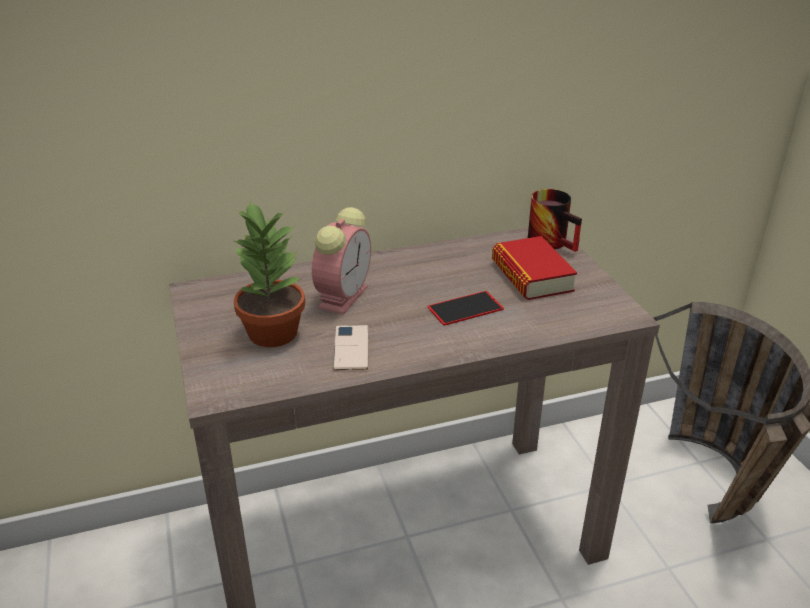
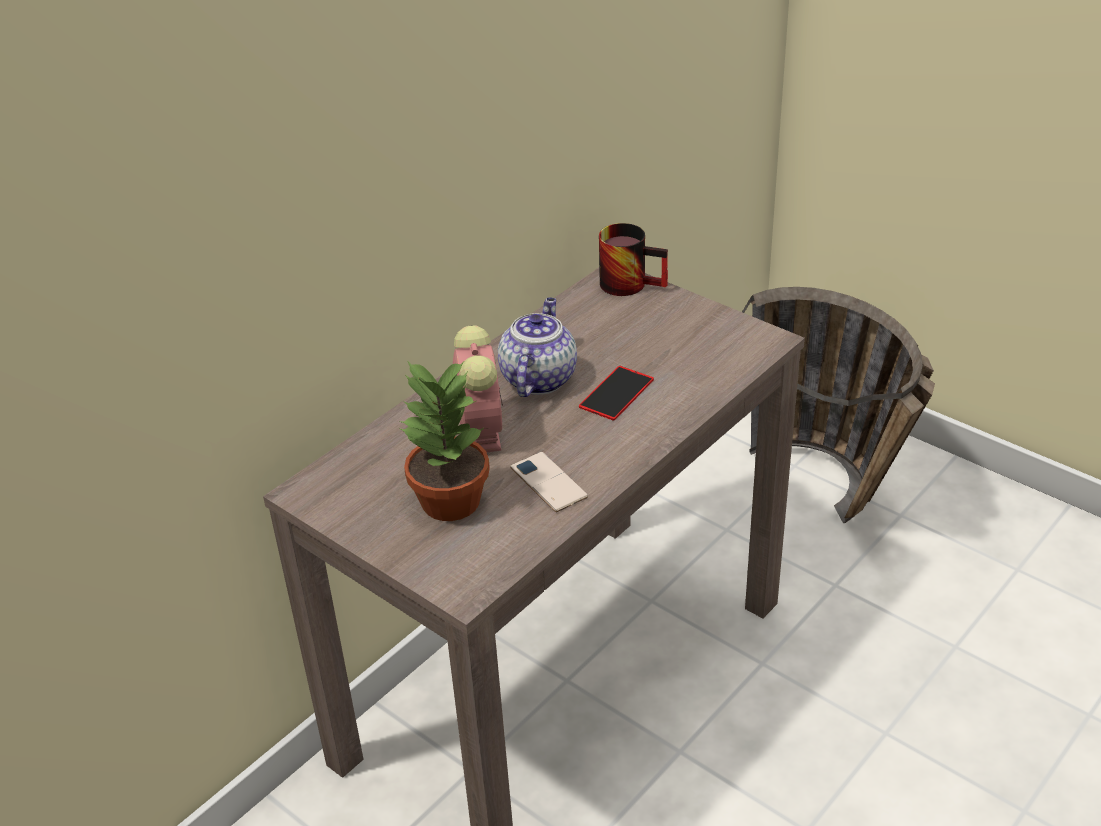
camera: 30 degrees left, 5 degrees up
(419, 278) = (538, 378): none -> teapot
(532, 276) = (646, 331): book -> none

